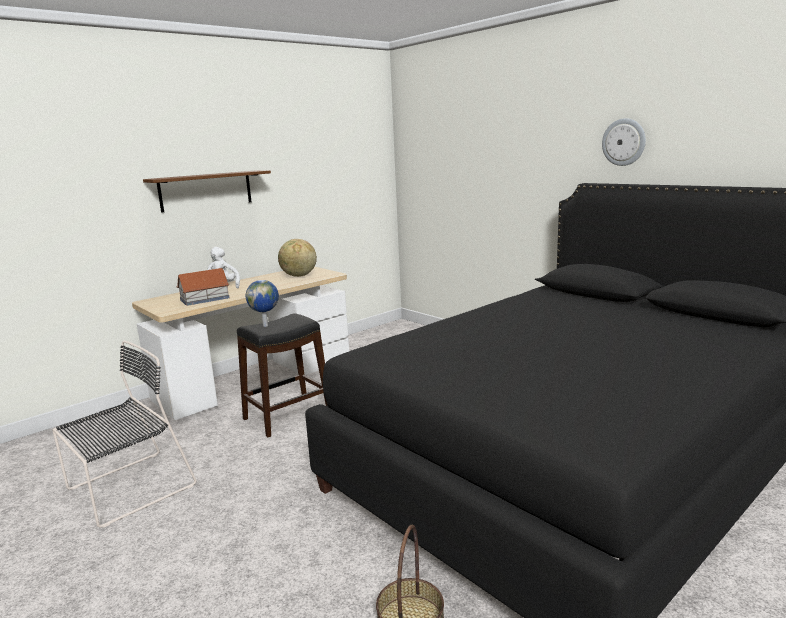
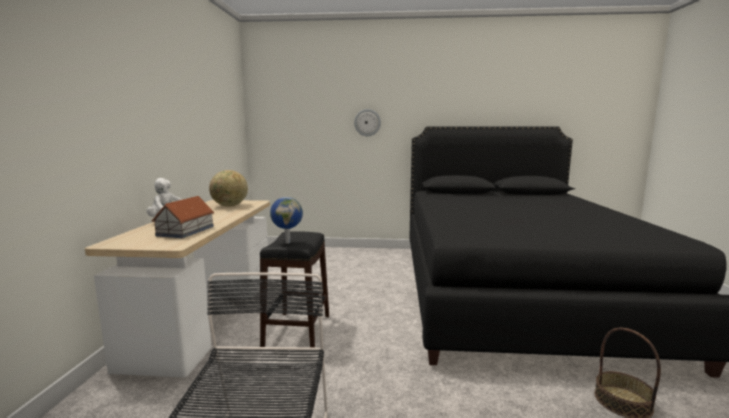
camera: 45 degrees left, 5 degrees down
(206, 190) = (140, 116): brown shelf -> none
(624, 142) = (448, 102): wall clock -> wall clock (367, 122)

